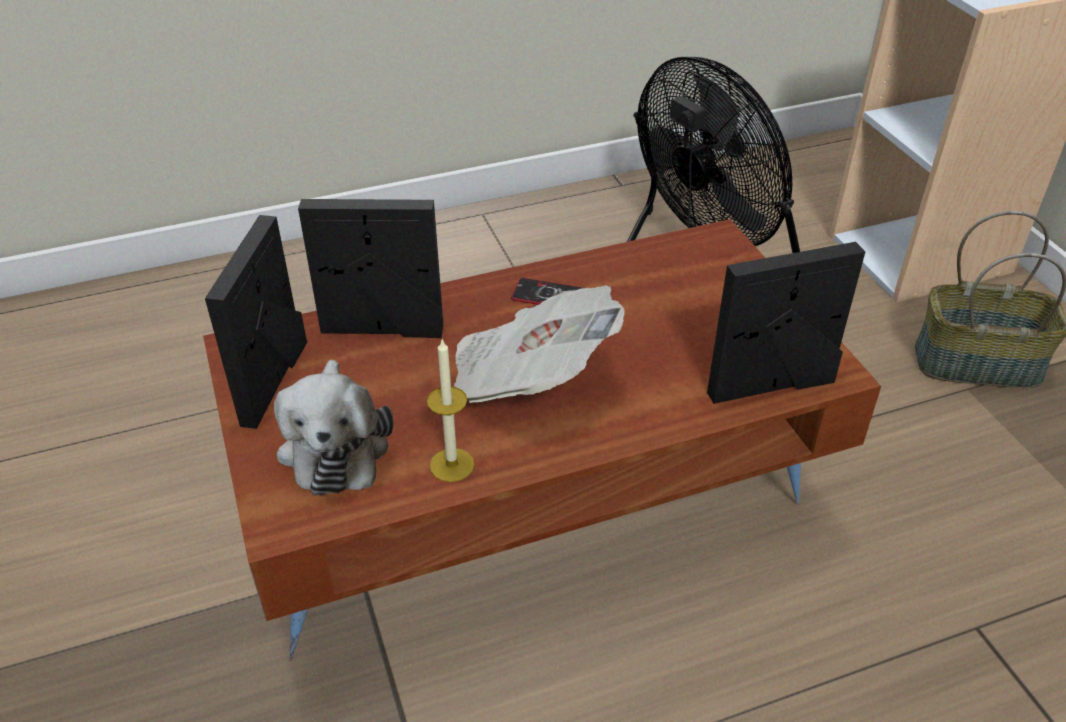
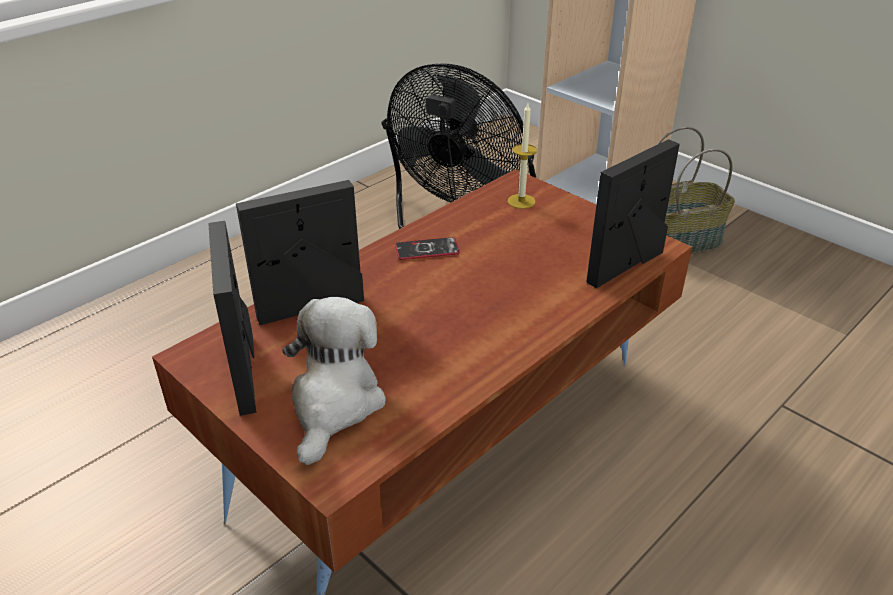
camera: 25 degrees left, 5 degrees down
(334, 445) = (334, 403): plush toy -> plush toy turned 135 degrees counterclockwise
(452, 465) = (441, 387): candle -> candle (521, 201)
(529, 378) = (454, 309): newspaper -> none

